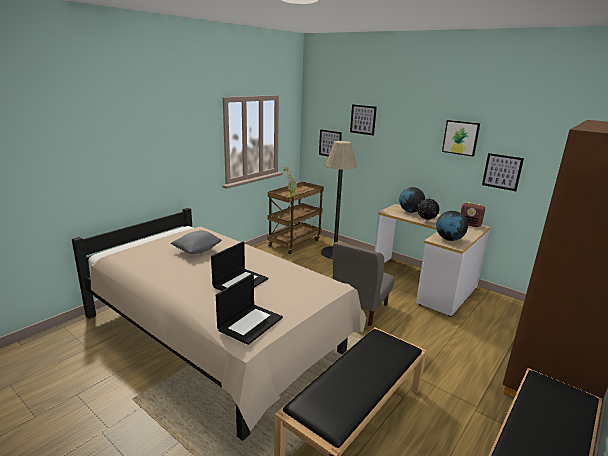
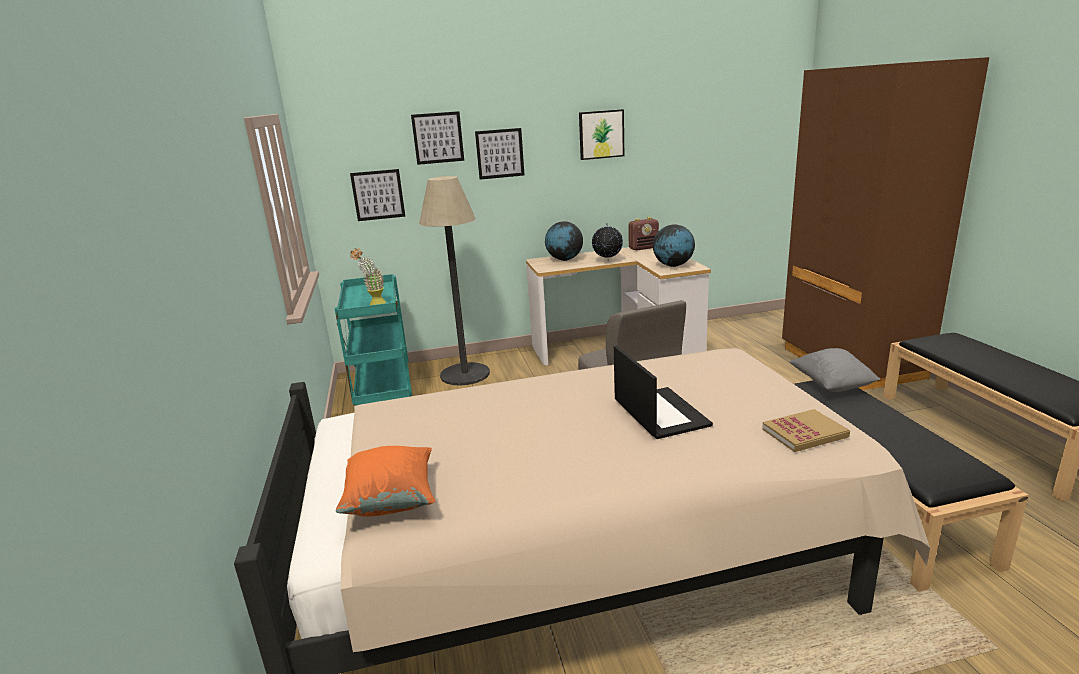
camera: 50 degrees left, 0 degrees up
(133, 253) = (391, 501): none -> orange pillow
(197, 250) = (482, 426): grey pillow -> grey pillow (831, 385)
(250, 323) = (804, 433): laptop -> book
(294, 242) = (383, 392): brown cart -> turquoise cart
(502, 172) = (659, 168): picture -> picture (500, 153)

